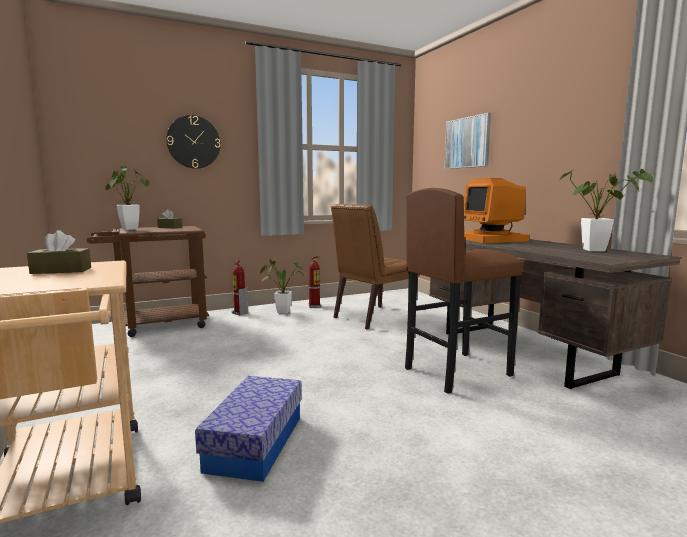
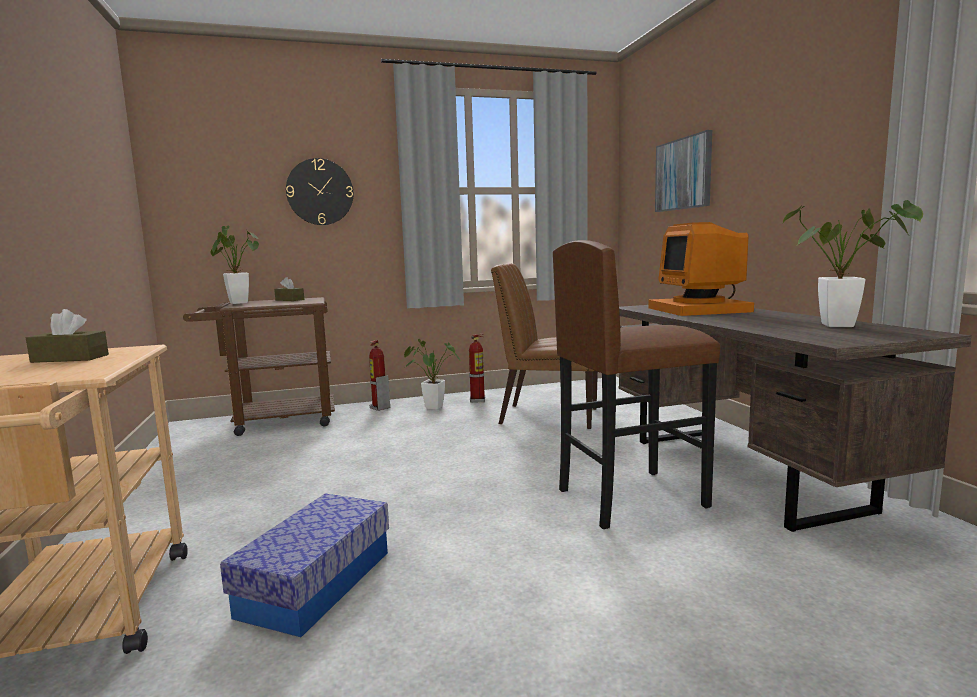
camera: 10 degrees right, 0 degrees up
(374, 317) = (550, 416): brown chair -> brown chair turned 45 degrees clockwise

